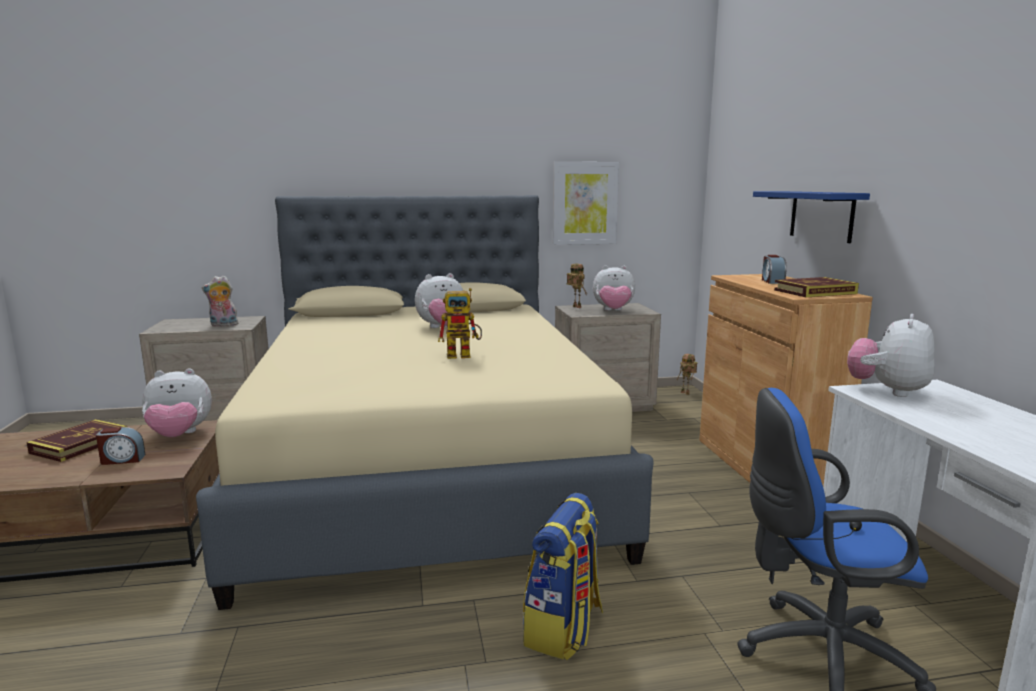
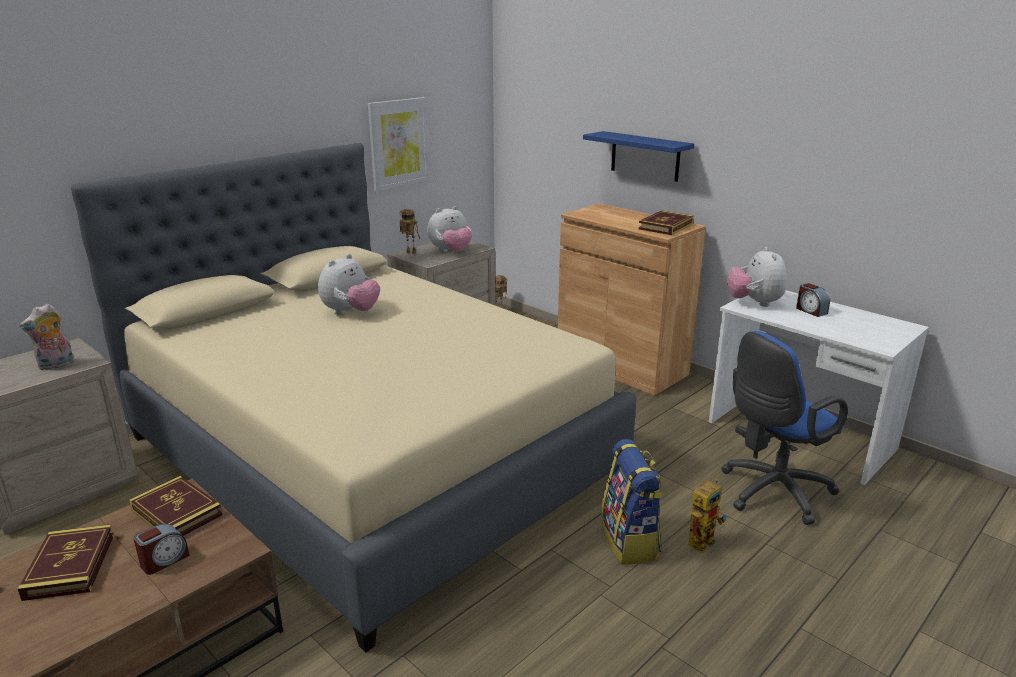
camera: 35 degrees left, 10 degrees up
(179, 435) = (177, 512): plush toy -> book
(464, 355) = (433, 342): toy robot -> toy robot (702, 539)
(772, 281) = (617, 216): alarm clock -> alarm clock (810, 311)

